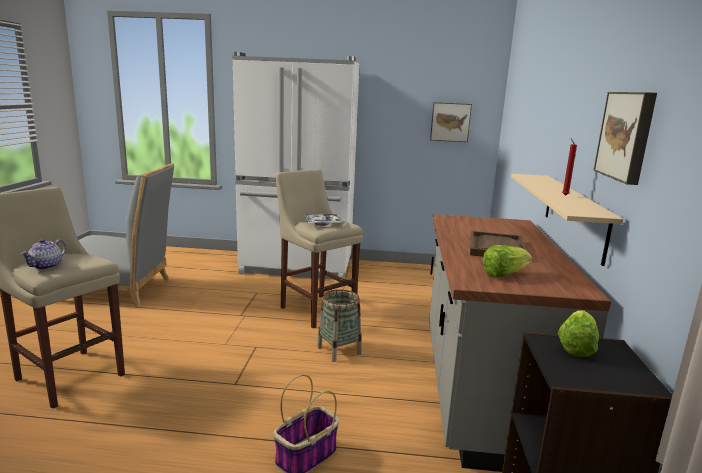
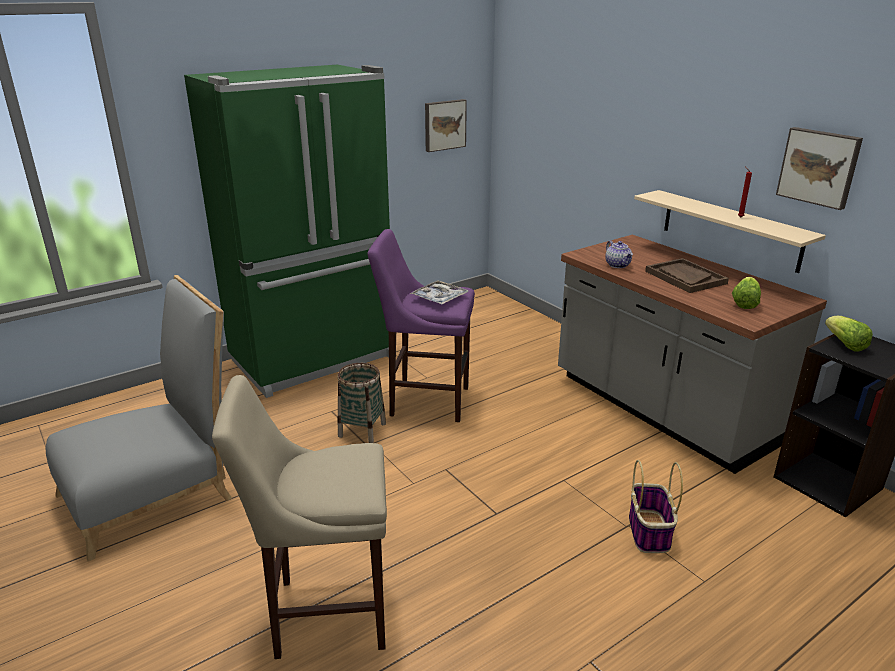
camera: 40 degrees left, 10 degrees up
(46, 266) = (338, 485): teapot -> teapot (618, 265)
(297, 267) = (315, 359): white fridge -> green fridge
(315, 309) = (425, 400): beige stool -> purple stool
(338, 350) = (518, 432): basket -> basket (362, 430)

